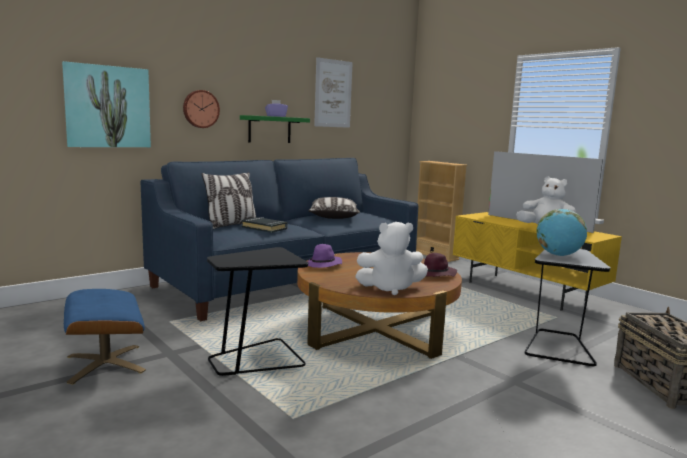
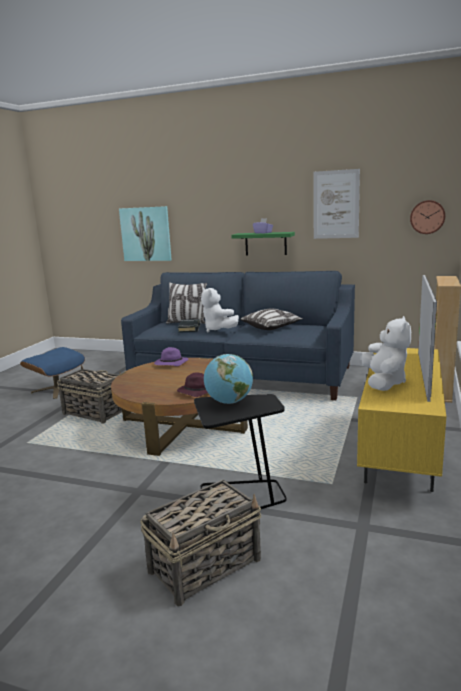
camera: 60 degrees right, 5 degrees up
(200, 109) = (205, 230): wall clock -> wall clock (427, 217)
(256, 359) = (94, 412): black side table -> basket
(390, 288) = (137, 390): white plush toy -> white plush toy (218, 329)

